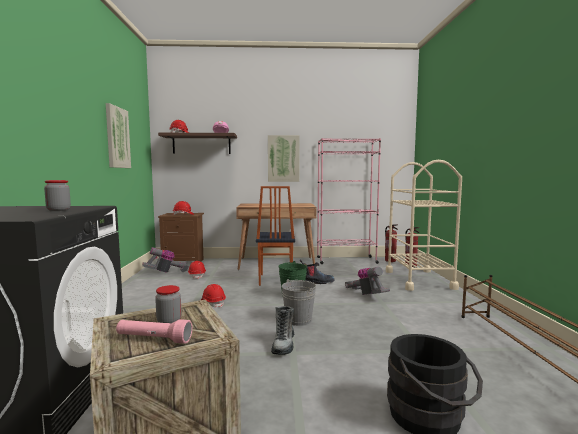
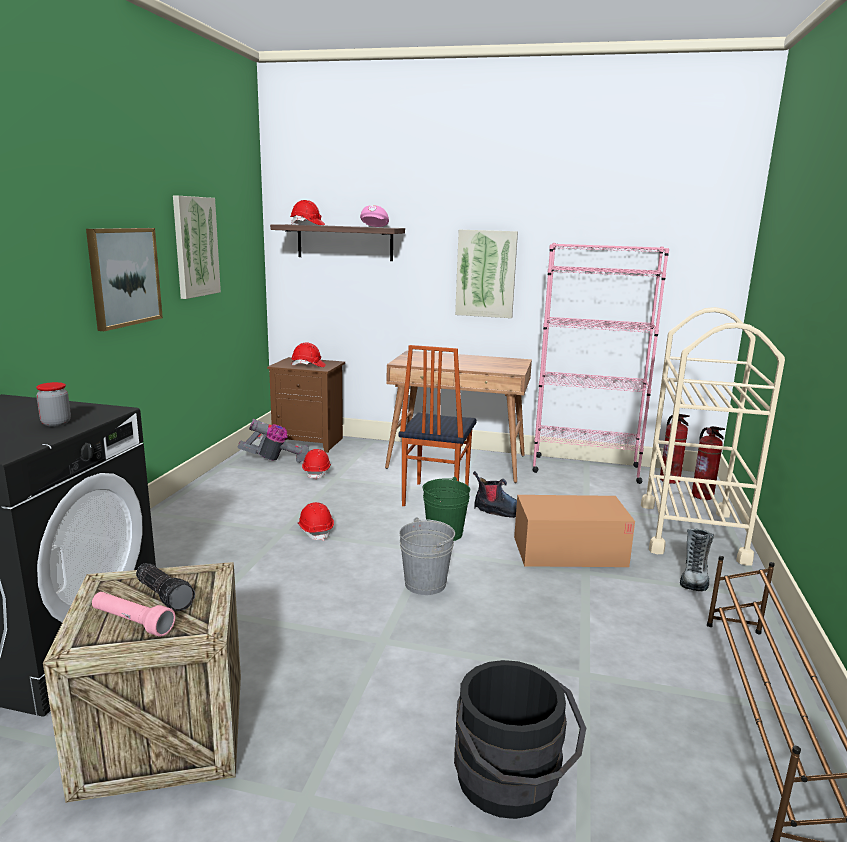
camera: 15 degrees right, 10 degrees up
(78, 144) = (124, 277): none -> picture
(169, 321) = (166, 595): jar -> flashlight
(283, 344) = (378, 624): boot -> boot (694, 578)
(366, 295) = (569, 551): vacuum cleaner -> cardboard box

